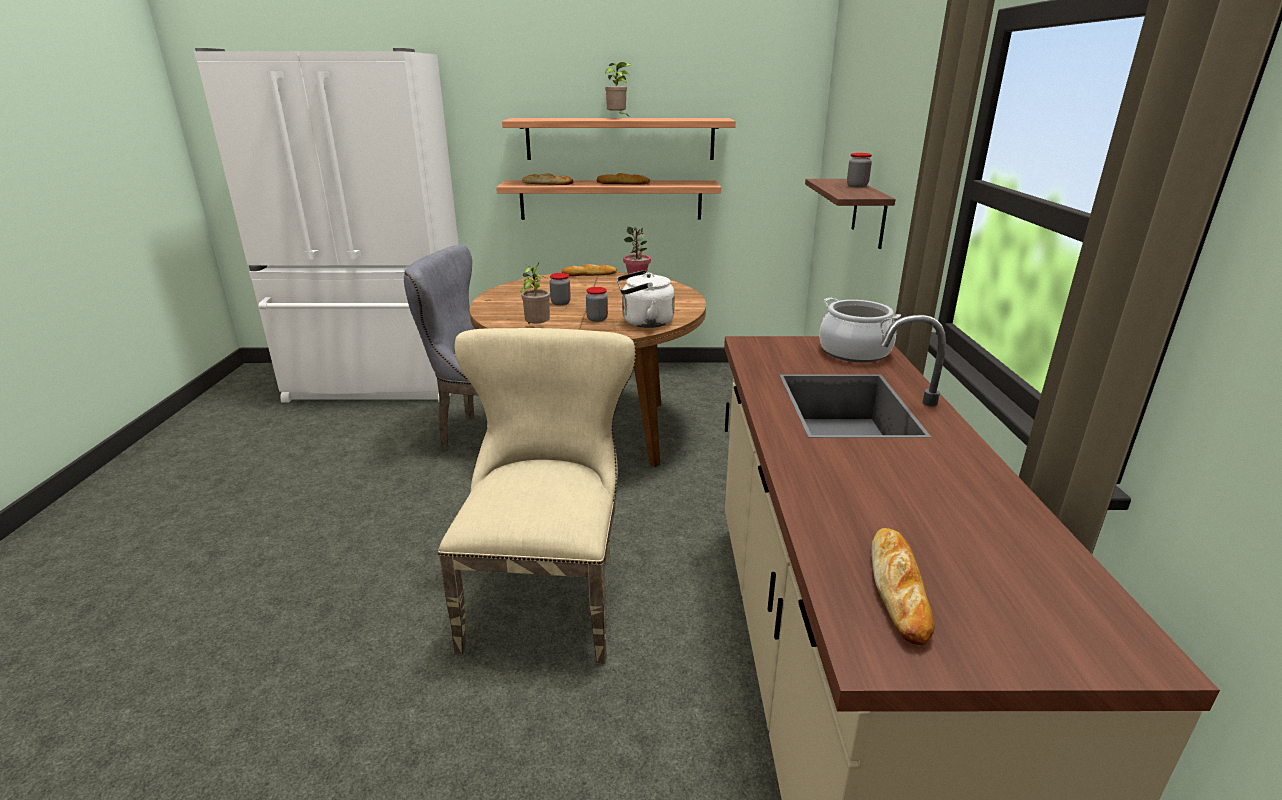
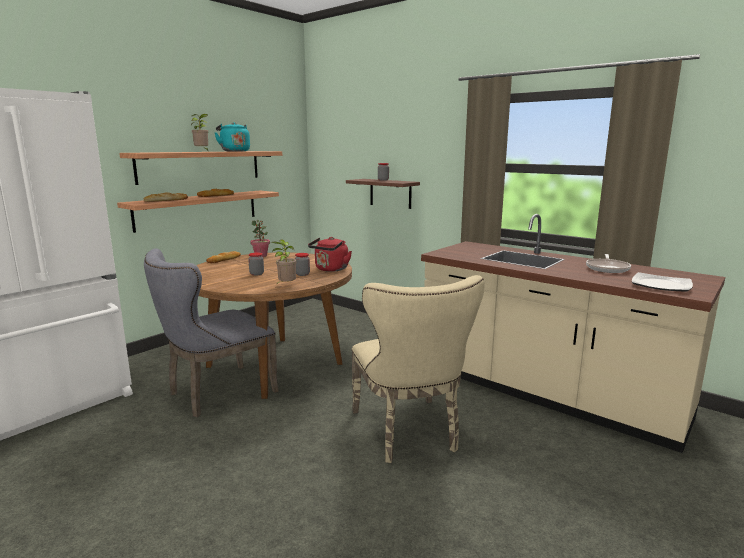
camera: 50 degrees left, 10 degrees down
(548, 593) = (409, 433): beige chair -> beige chair turned 150 degrees counterclockwise
(644, 323) = (330, 269): white kettle -> red kettle
(663, 118) = (234, 151): none -> turquoise kettle
(854, 352) = (475, 247): cooking pot -> none
(899, 588) = (661, 285): bread -> plate
(938, 495) = (607, 268): none -> frying pan

